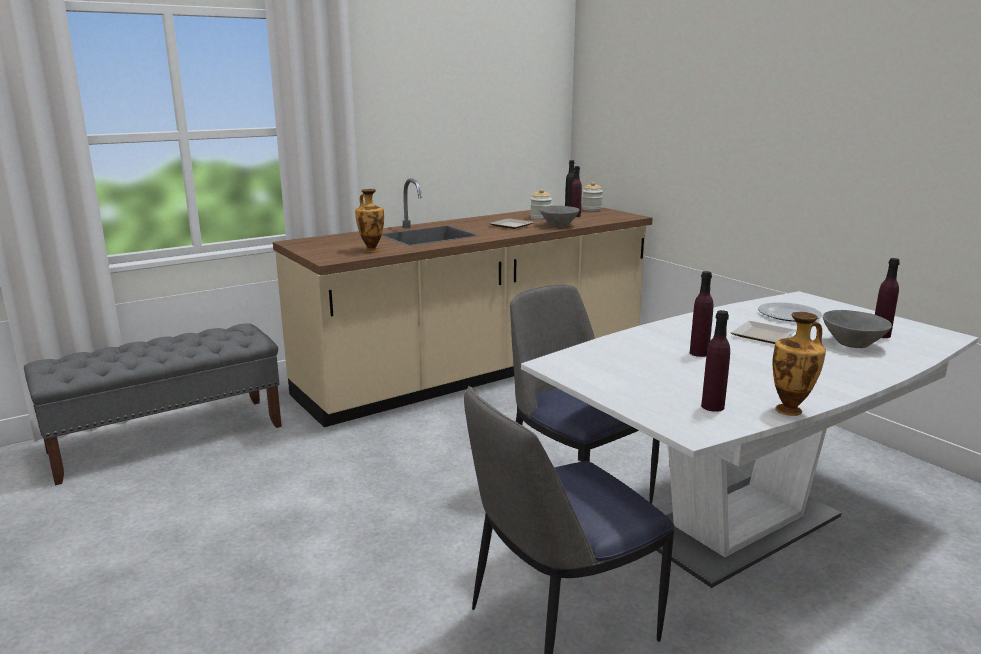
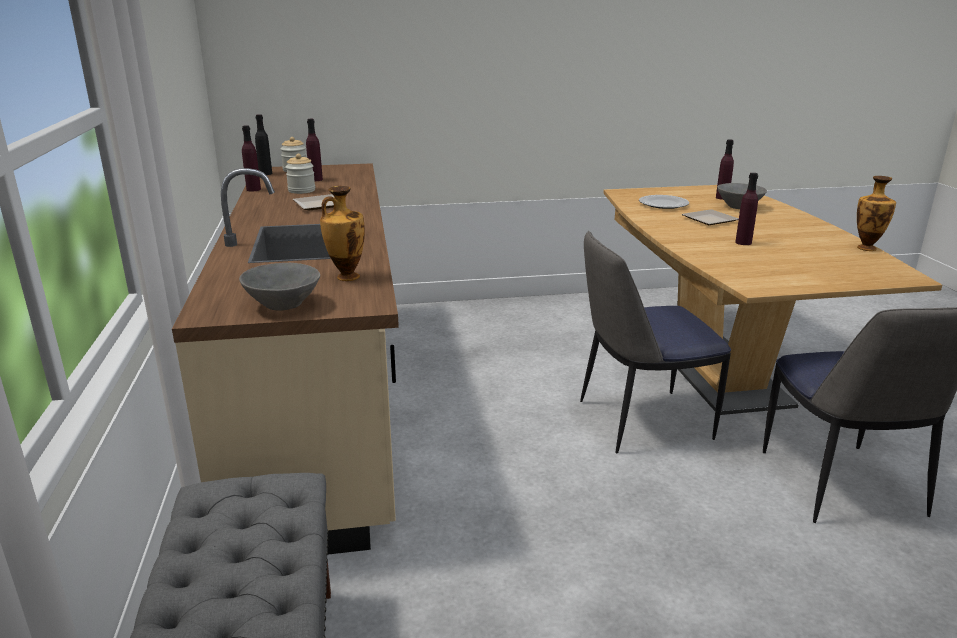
camera: 65 degrees left, 5 degrees up
(559, 226) = (355, 192): grey bowl -> grey bowl (284, 305)
(712, 406) = (860, 263): purple bottle -> purple bottle (253, 189)
(738, 526) = (718, 372): white dining table -> brown dining table

